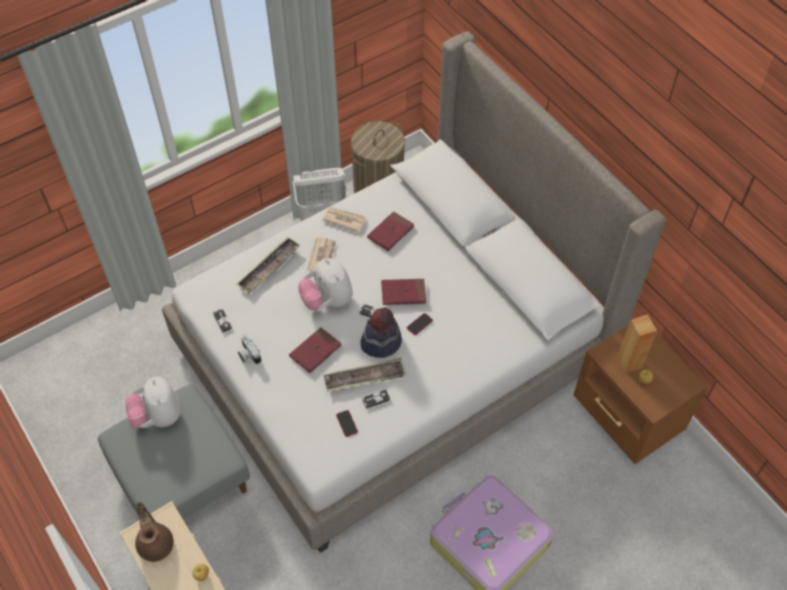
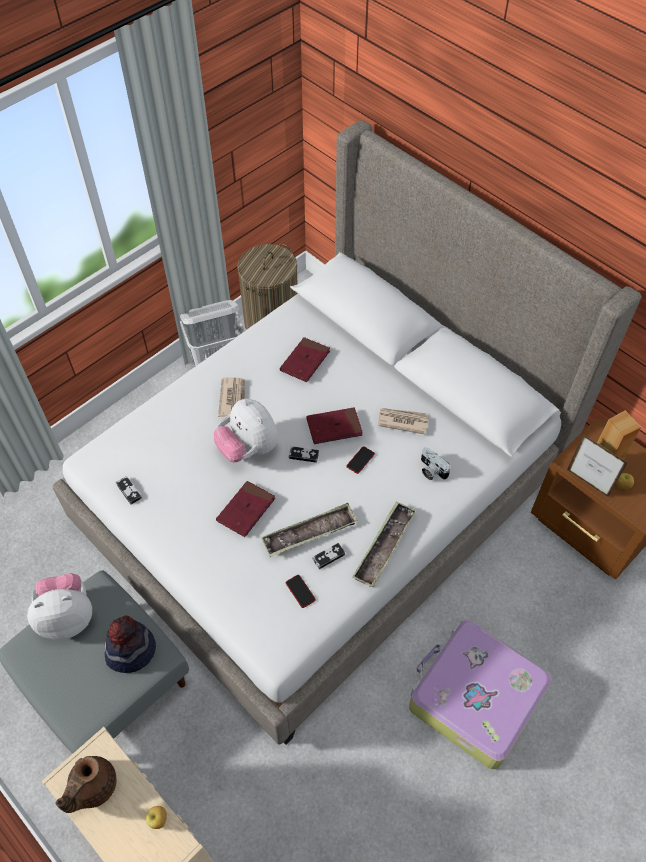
camera: 10 degrees left, 0 degrees up
(156, 543) = (92, 787): brown teapot -> brown teapot turned 120 degrees counterclockwise
(158, 416) = (67, 617): plush toy -> plush toy turned 105 degrees clockwise
(248, 354) = (166, 526): camera -> camera (431, 470)
(269, 268) = (173, 421): tray -> tray (384, 547)
(344, 219) = (249, 354): newspaper -> newspaper (402, 421)
(381, 342) = (320, 487): hat -> hat (131, 650)
(613, 373) = (587, 483): none -> picture frame

